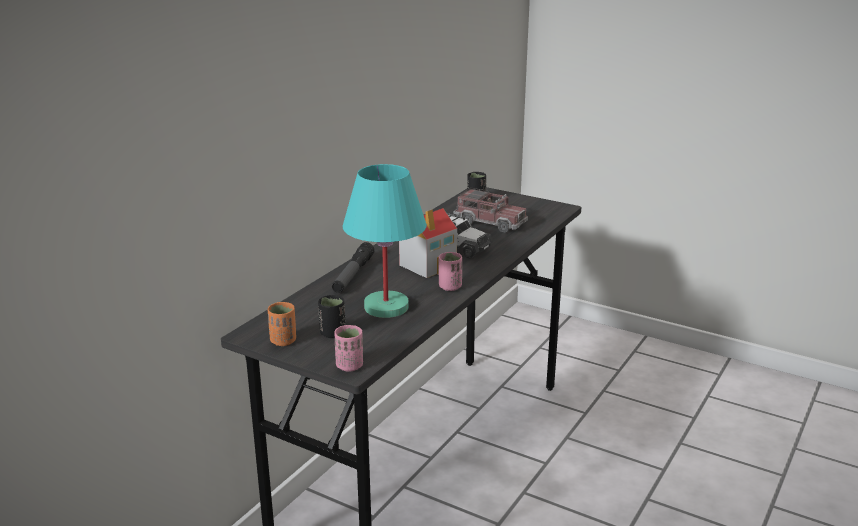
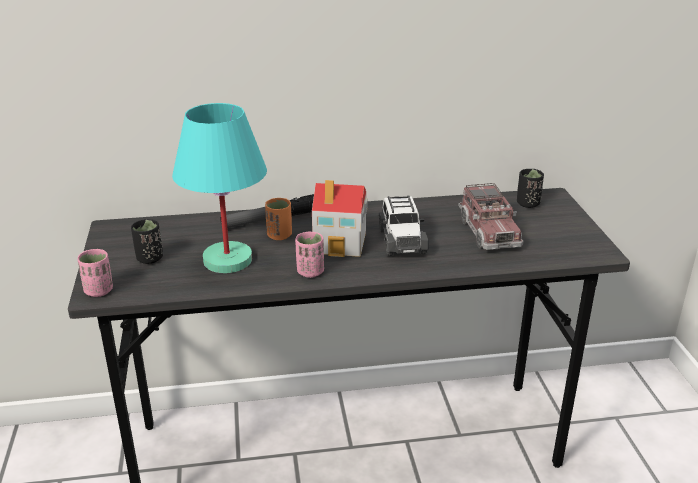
camera: 50 degrees right, 5 degrees up
(283, 341) = (113, 245): orange cup -> orange cup (279, 235)

